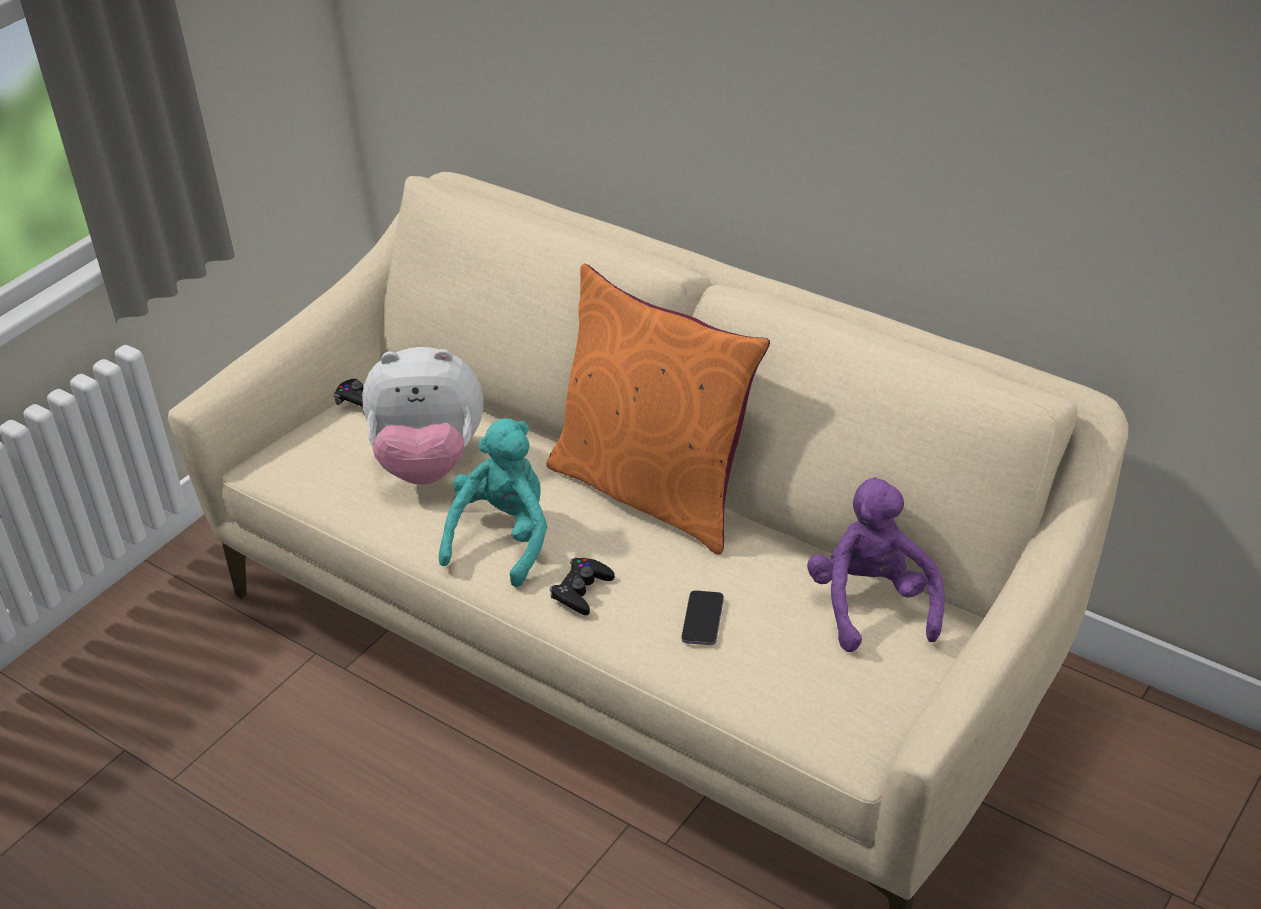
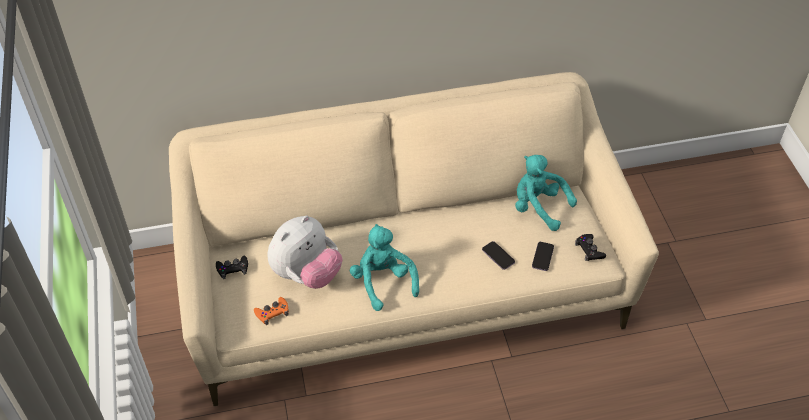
camera: 50 degrees left, 10 degrees up
(326, 477) = (272, 312): none -> orange game controller
(581, 591) = (442, 279): black game controller -> black game controller (589, 250)
(655, 490) = (409, 219): orange pillow -> none
(768, 669) = (542, 257): none -> phone
(872, 604) = (538, 207): purple plush toy -> turquoise plush toy

